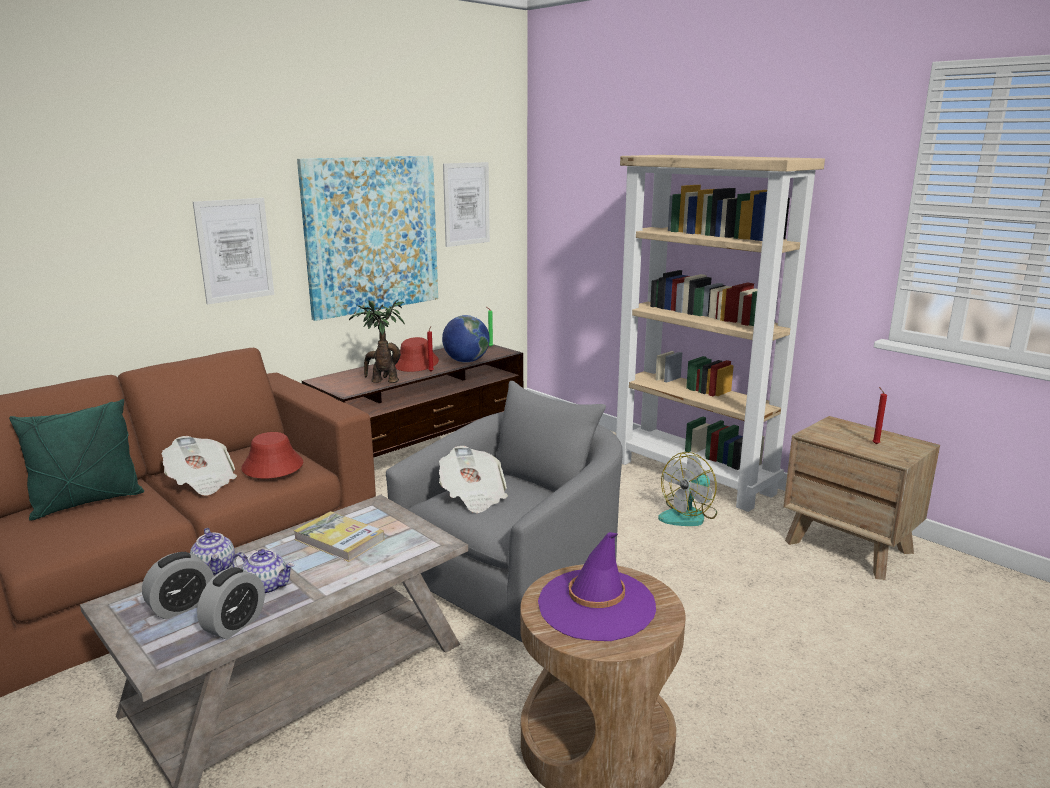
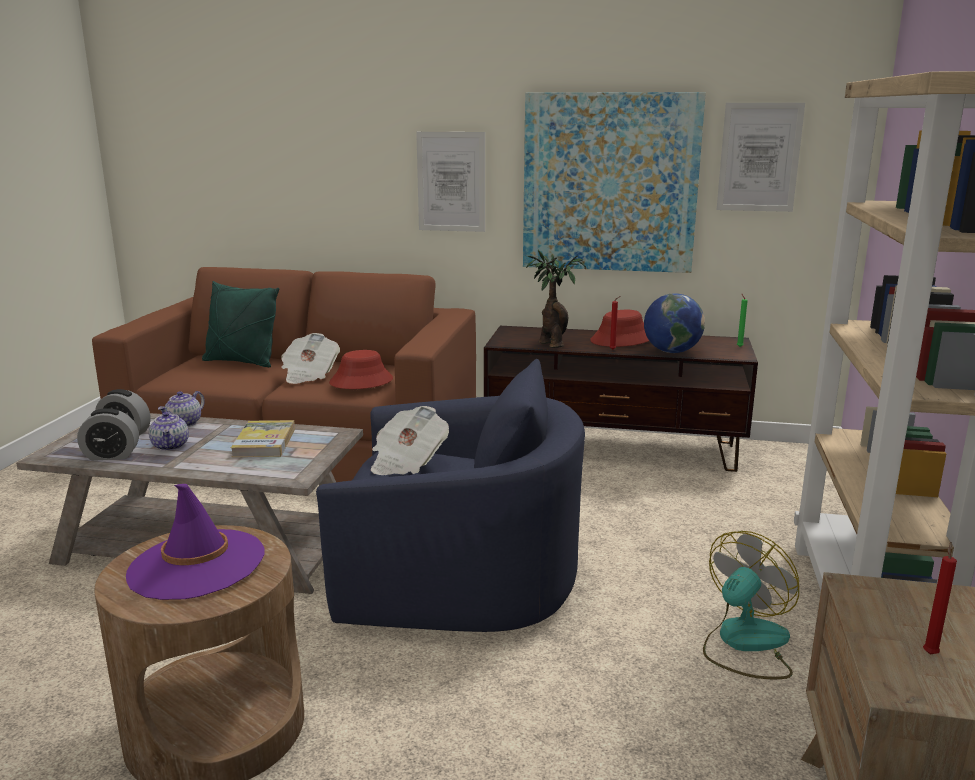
camera: 55 degrees right, 0 degrees up
(517, 574) = (458, 578): grey armchair -> blue armchair
(689, 515) = (744, 644): fan -> fan turned 120 degrees clockwise

